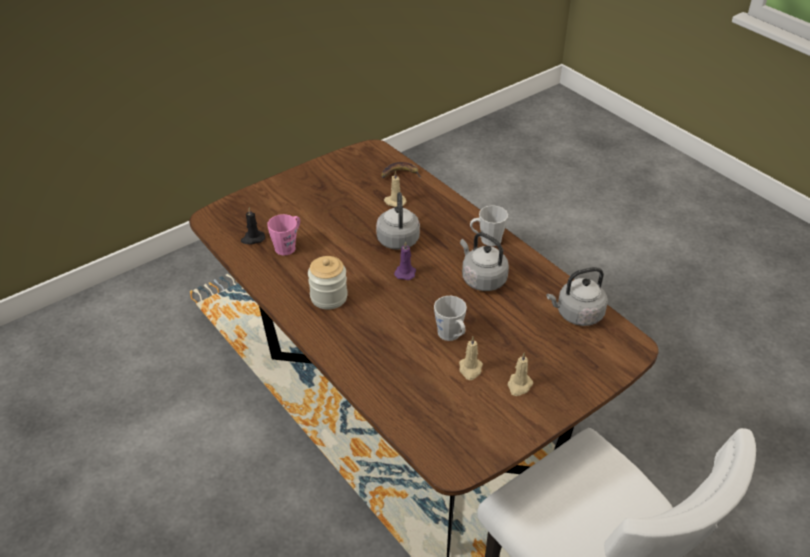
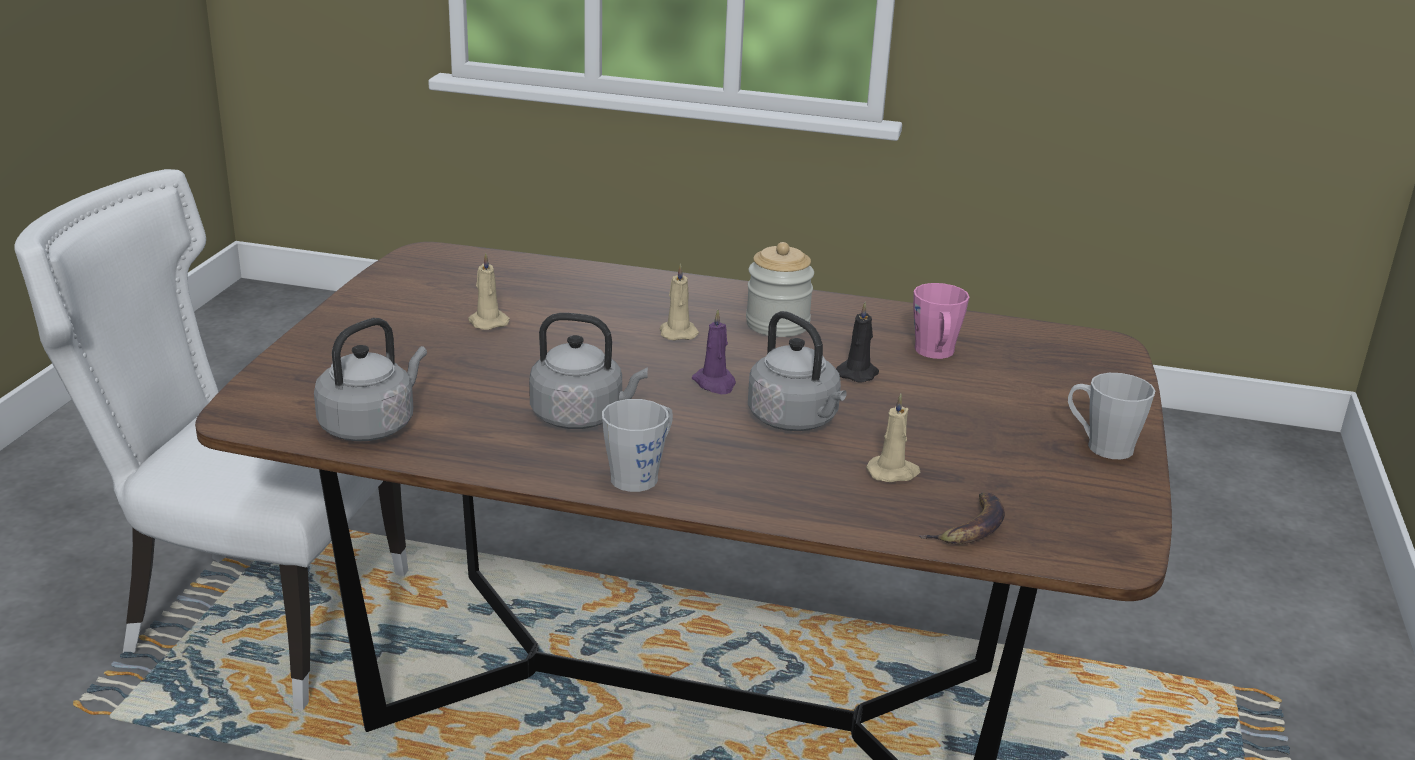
camera: 140 degrees right, 15 degrees down
(252, 239) = (999, 344): black candle -> black candle (858, 373)
(451, 335) = (552, 342): grey mug -> grey mug (1101, 446)
(519, 385) = (403, 328): beige candle -> beige candle (677, 332)

